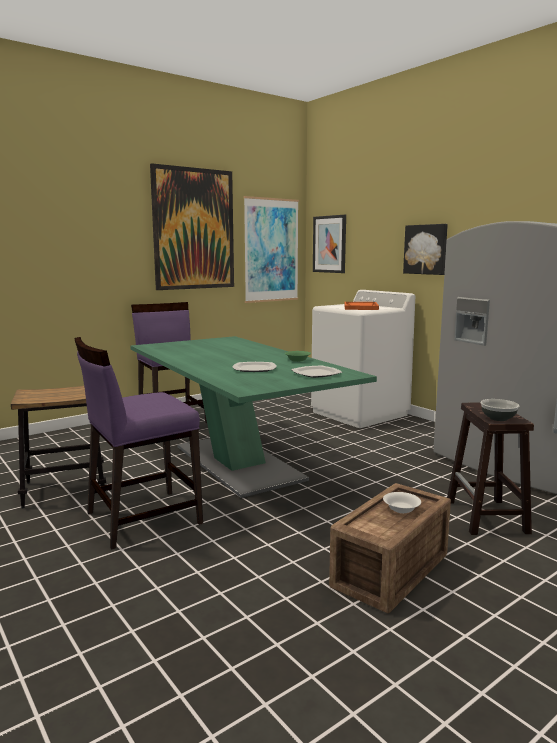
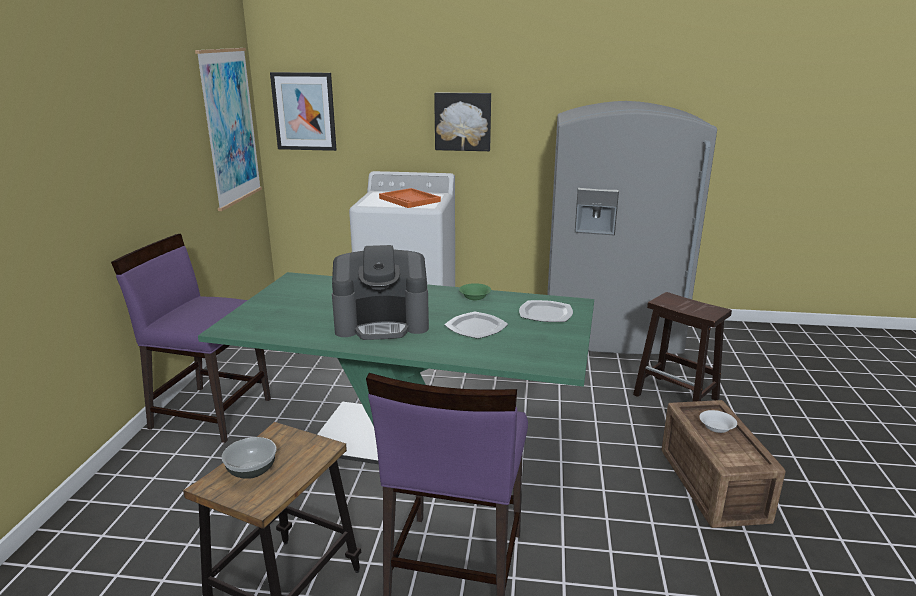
camera: 45 degrees left, 10 degrees up
(194, 229) = (154, 114): picture -> none
(214, 357) = (382, 323): none -> coffee machine
(498, 418) = (707, 312): bowl -> bowl (252, 471)

